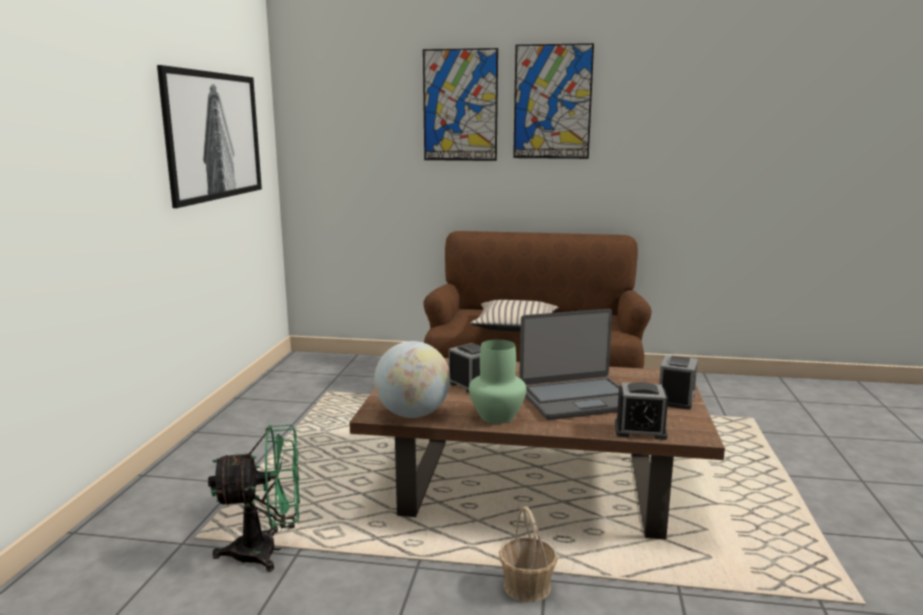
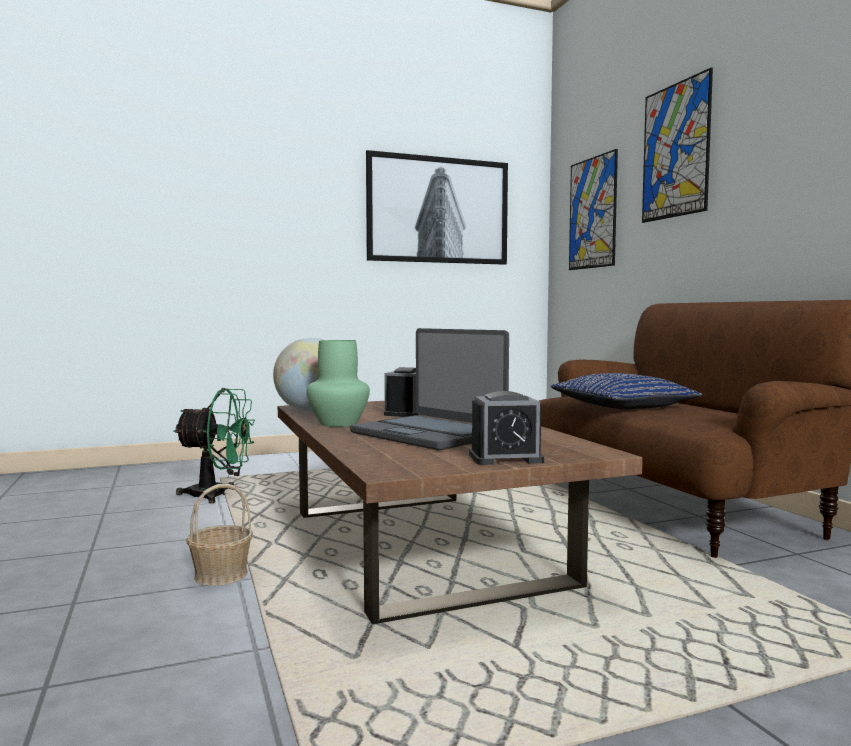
camera: 60 degrees right, 10 degrees down
(267, 551) = (218, 495): green fan -> green fan turned 45 degrees counterclockwise
(516, 326) = (622, 406): beige pillow -> blue pillow
(552, 102) = (769, 116): picture -> picture (592, 213)
(640, 430) = (370, 455): alarm clock -> none

